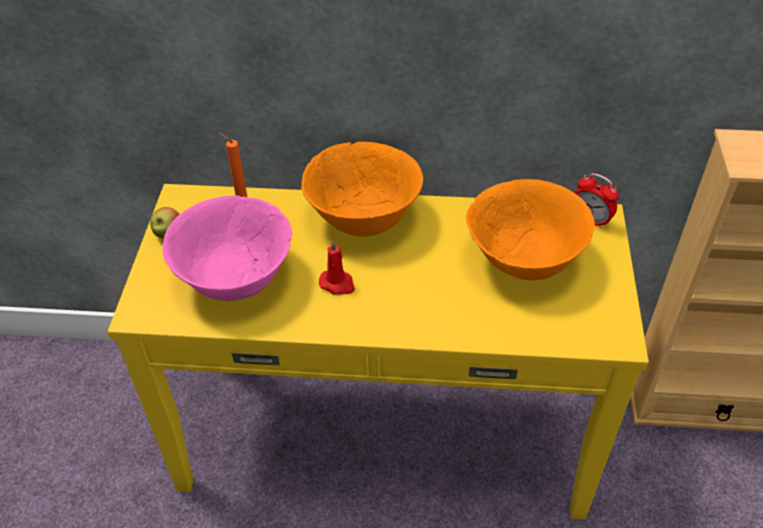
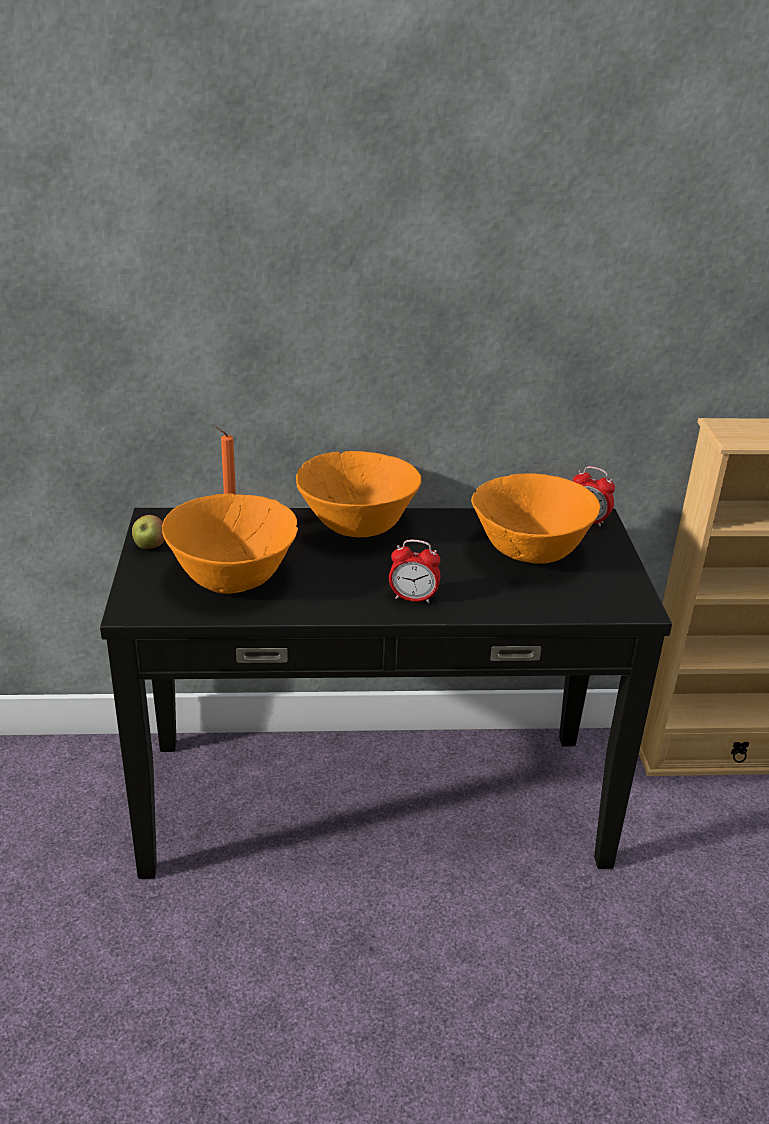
camera: 10 degrees left, 15 degrees down
(235, 279) = (232, 579): pink bowl -> orange bowl
(338, 284) = (343, 578): red candle -> none
(384, 429) = (374, 800): yellow console table -> black console table
(399, 313) = (413, 598): none -> alarm clock

